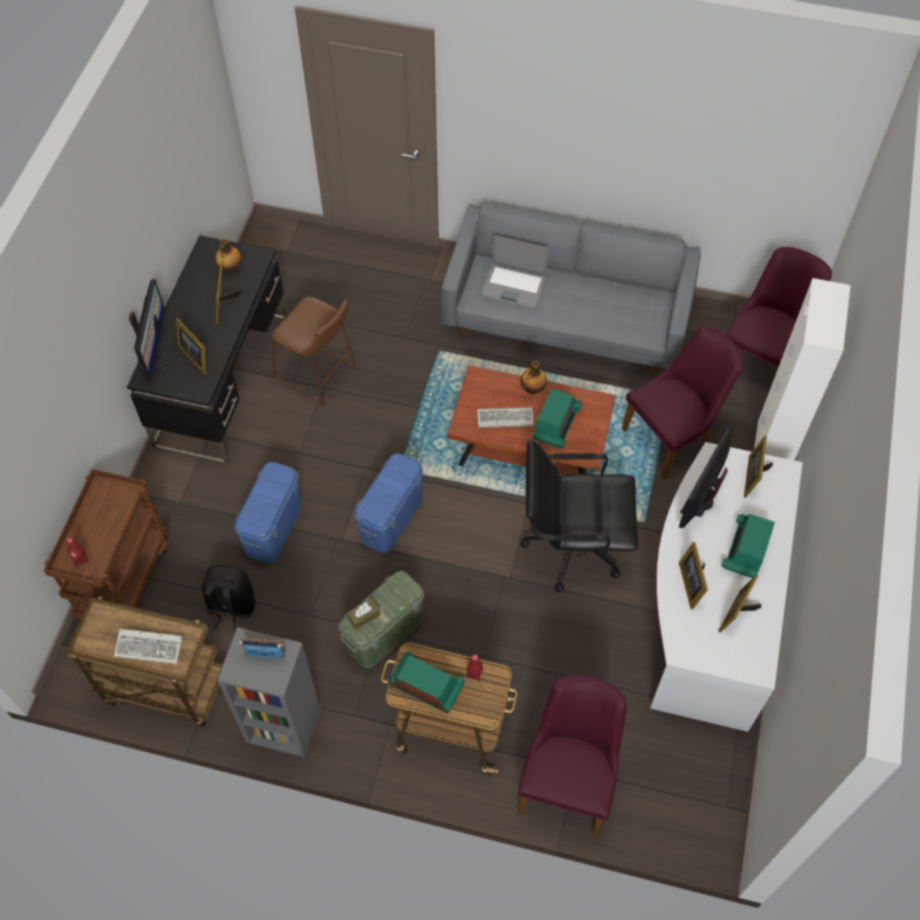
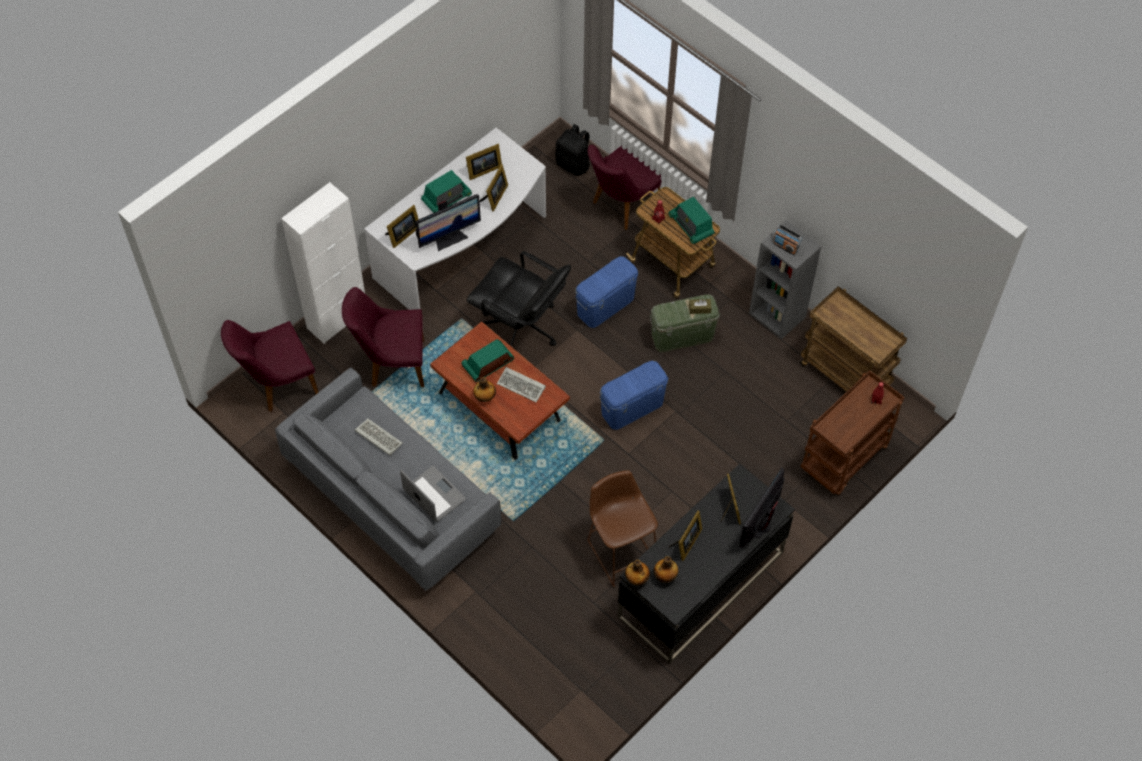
camera: 150 degrees left, 0 degrees up
(151, 647) = (850, 321): keyboard -> keyboard (377, 438)
(231, 607) = (777, 403): black backpack -> black backpack (573, 164)
(257, 254) = (637, 578): none -> bottle
(273, 527) = (720, 443): blue storage box -> blue storage box (605, 306)

